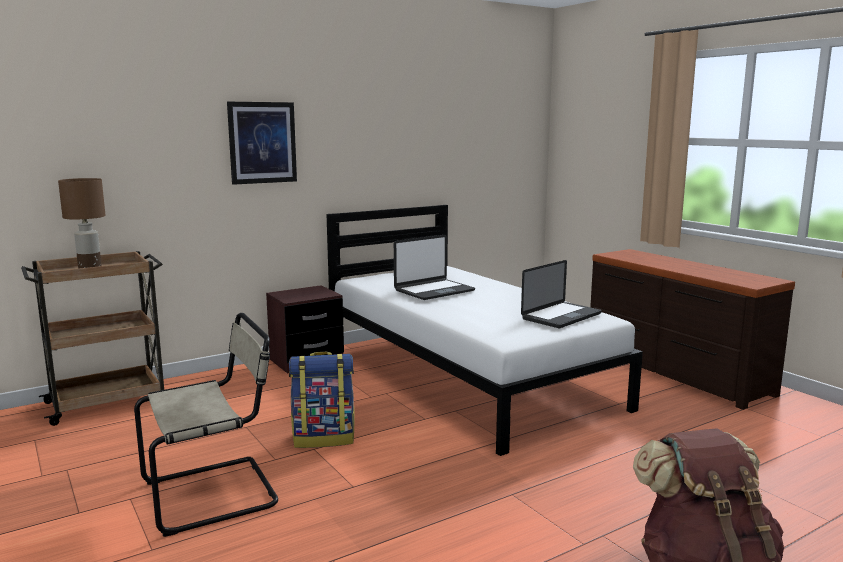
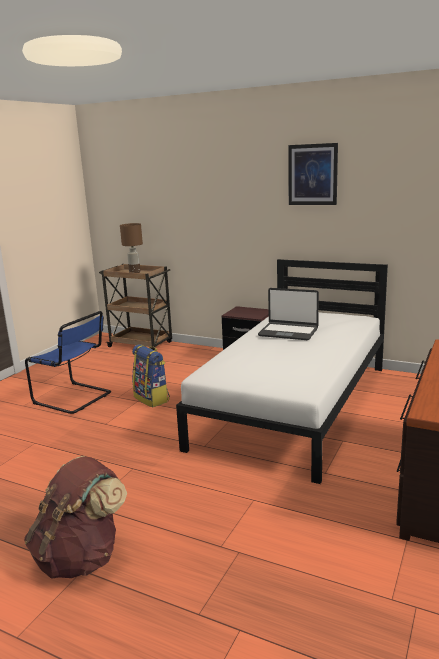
camera: 60 degrees right, 5 degrees up
(215, 493) = (75, 398): beige chair -> blue chair
(262, 142) = (236, 205): picture -> picture (312, 174)
(561, 316) = (285, 377): laptop -> none

